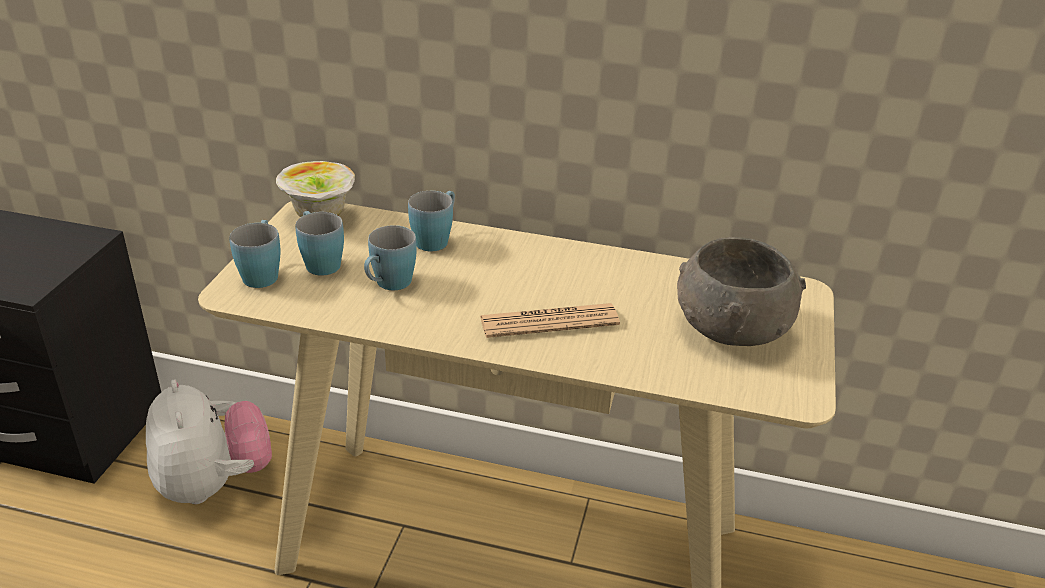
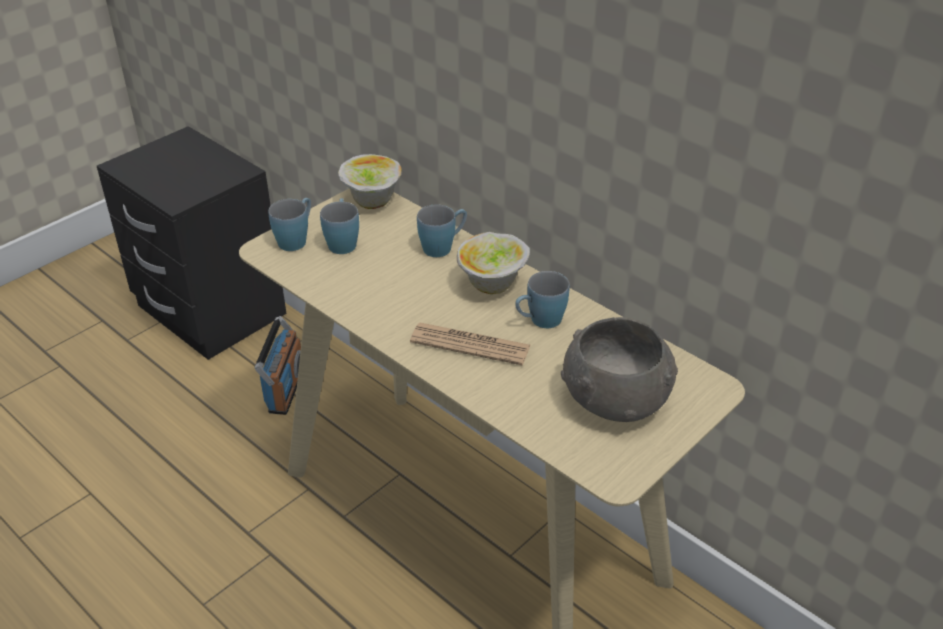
camera: 30 degrees right, 5 degrees up
(214, 483) = (285, 389): plush toy -> radio
(388, 285) = (376, 276): blue mug -> blue mug (539, 321)
(521, 261) = (493, 286): none -> bowl

